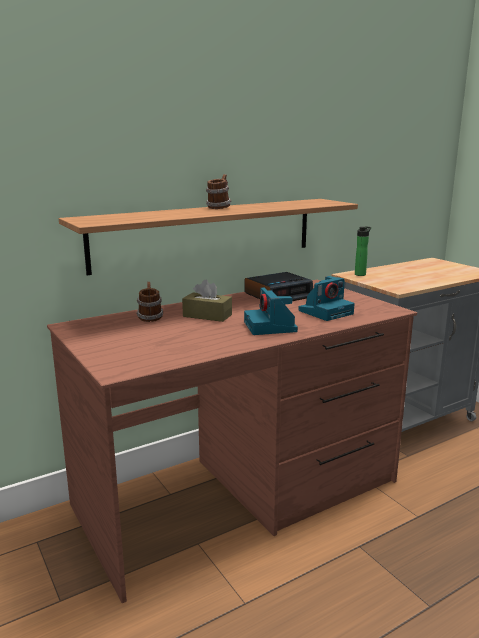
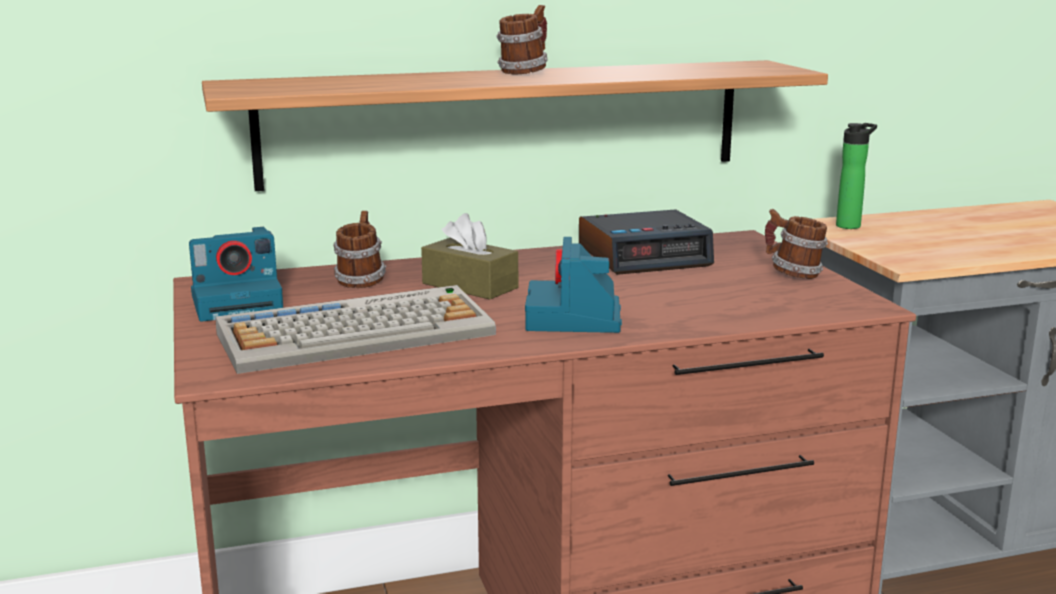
camera: 15 degrees right, 0 degrees up
(171, 344) = (358, 333): none -> keyboard
(326, 312) = (714, 298): camera -> camera (239, 302)
(351, 298) = (793, 274): none -> mug

